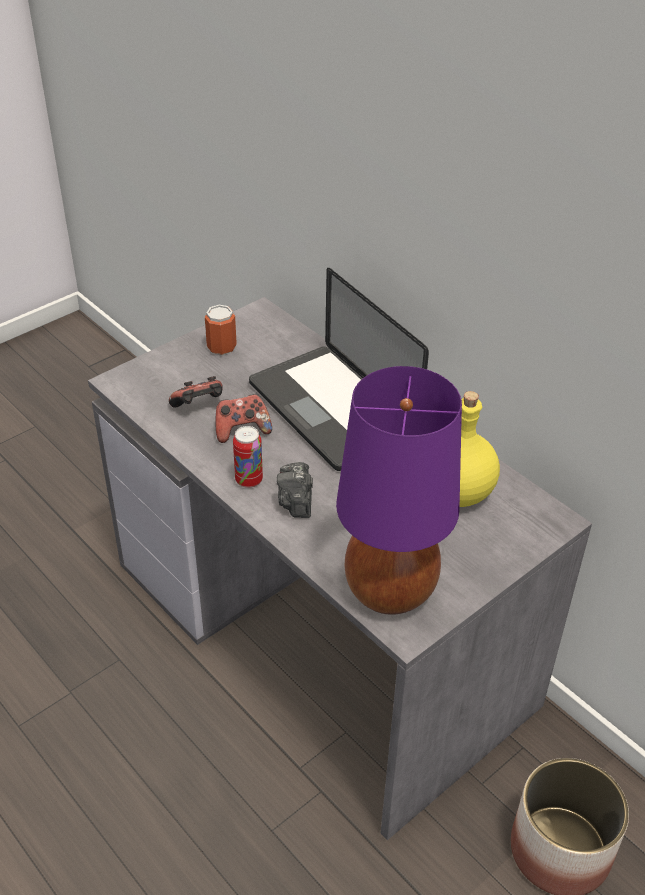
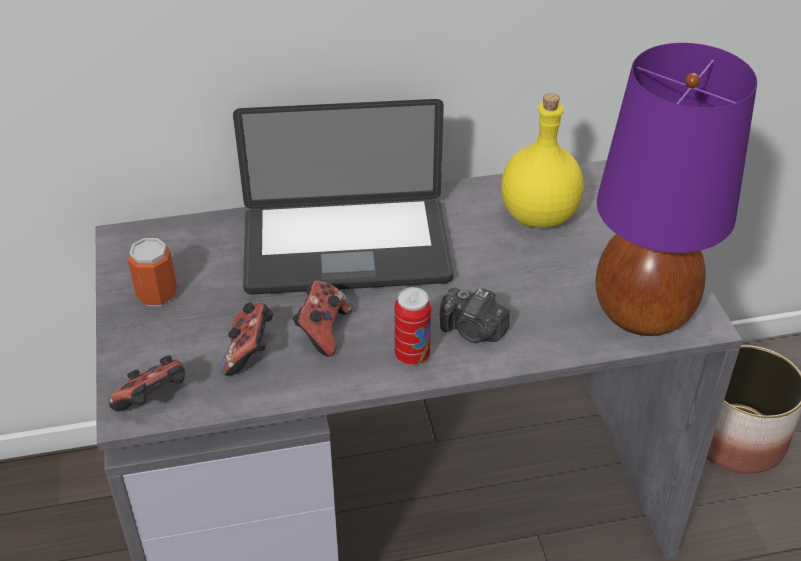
camera: 60 degrees left, 0 degrees up
(132, 387) = (154, 401): none -> game controller

